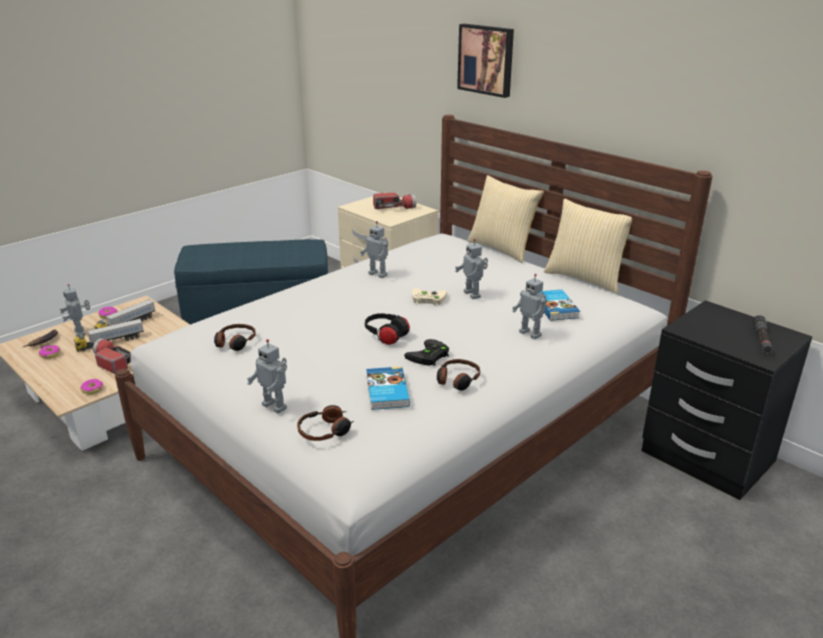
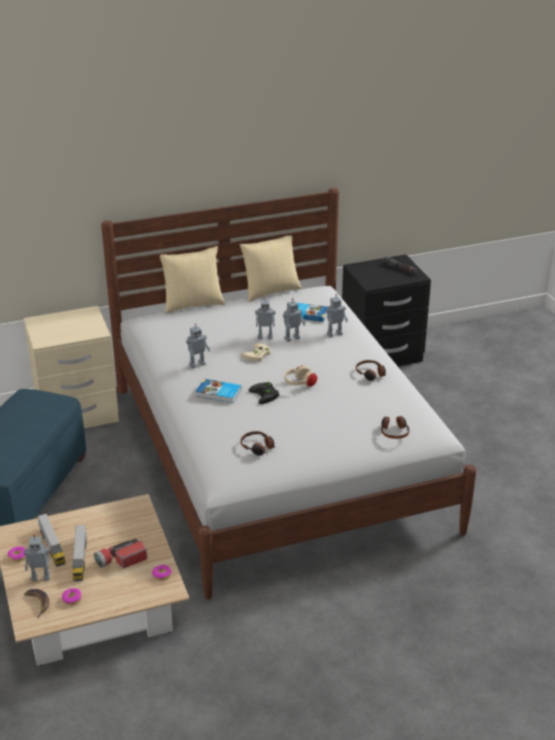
camera: 65 degrees left, 5 degrees up
(275, 406) = (354, 445): toy robot -> toy robot (291, 338)
(386, 337) = (300, 384): black headphones -> beige headphones
(386, 391) = (367, 401): book -> book (218, 393)
(394, 208) = (70, 323): flashlight -> none
(428, 356) = (337, 375): black game controller -> black game controller (266, 395)
(486, 59) = (133, 166): picture -> none

